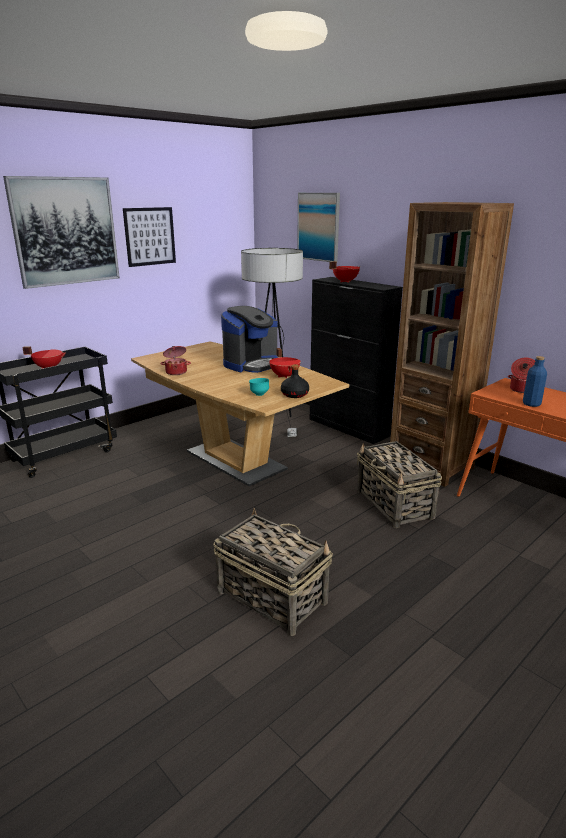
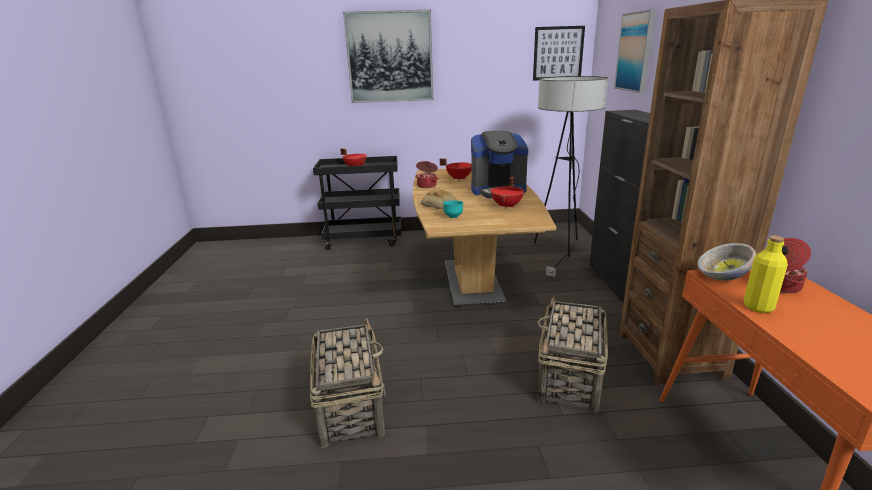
camera: 40 degrees right, 0 degrees up
(150, 236) = (469, 63): picture -> picture (558, 53)
(223, 386) = (438, 204): none -> bread
(295, 395) = (483, 224): black bottle -> none
(345, 281) = (635, 114): red cooking pot -> red cooking pot (459, 178)
(493, 392) = (722, 277): none -> bowl
(531, 404) = (758, 307): blue bottle -> yellow bottle

